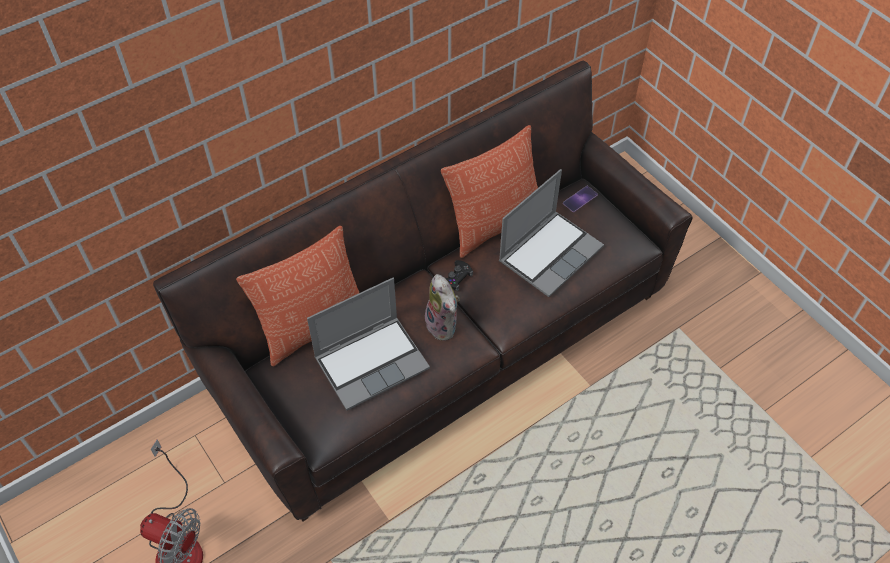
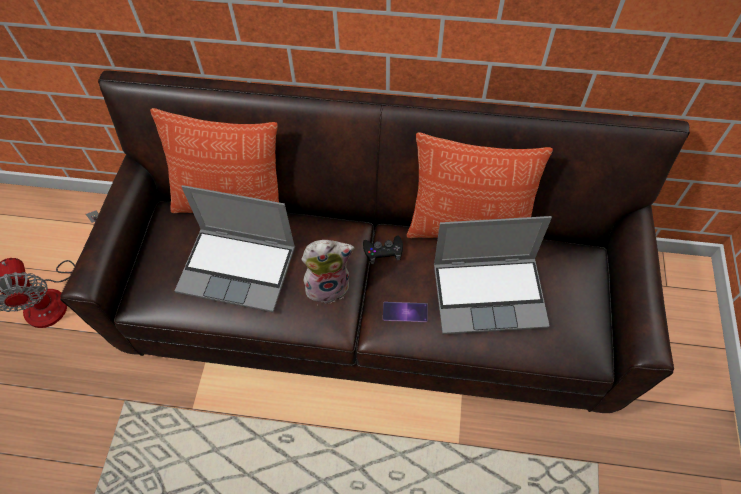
camera: 45 degrees right, 5 degrees up
(444, 326) = (328, 285): plush toy -> plush toy turned 120 degrees counterclockwise
(580, 199) = (575, 265): phone -> phone (405, 312)

